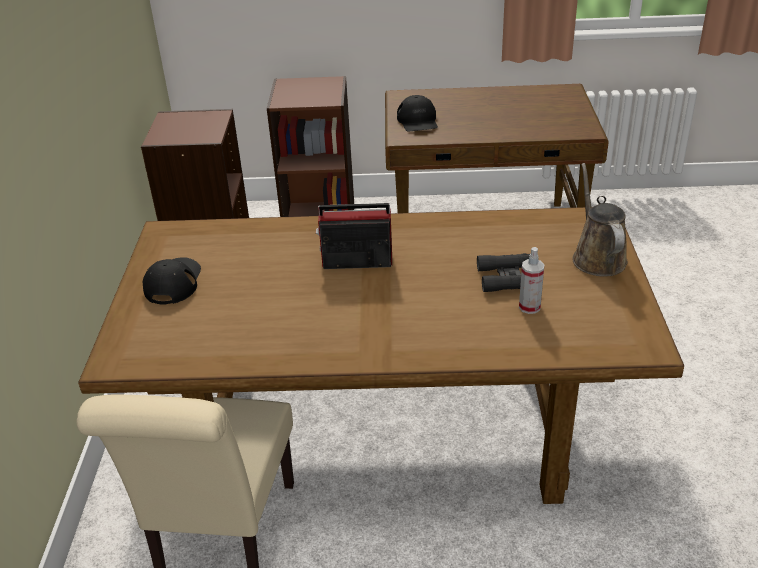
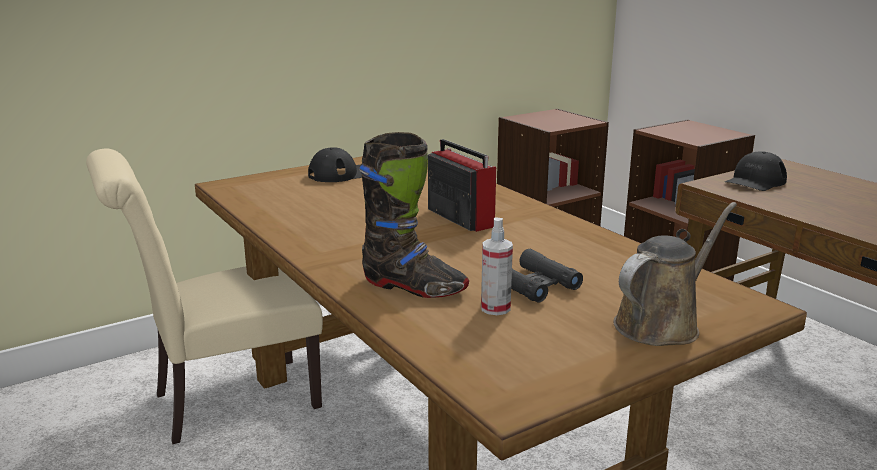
camera: 55 degrees right, 15 degrees down
(468, 328) = (413, 287): none -> black boot

